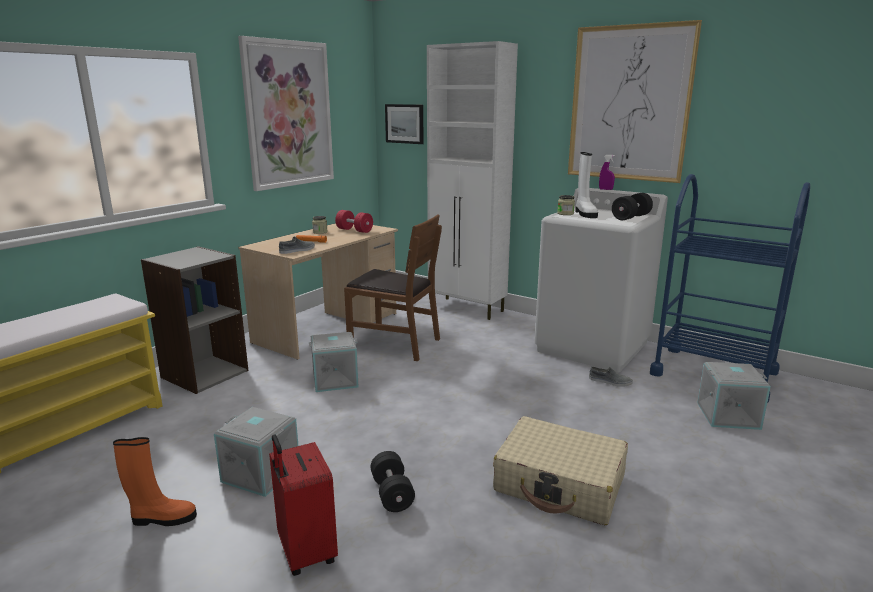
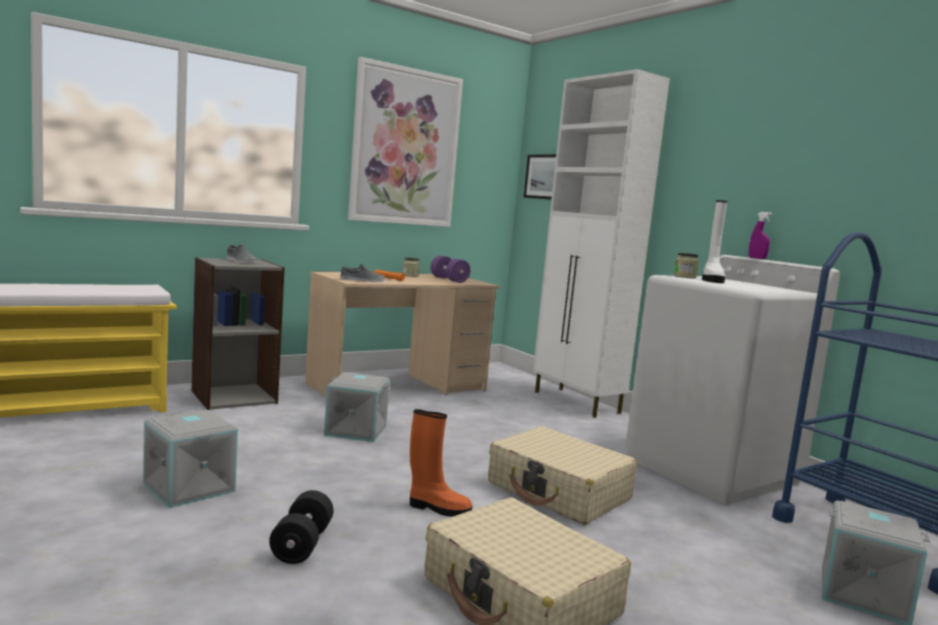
camera: 20 degrees right, 10 degrees down
(162, 519) = (55, 497): orange boot -> orange boot (437, 508)
(305, 553) = (147, 569): red suitcase -> none
(354, 230) = (449, 279): red dumbbell -> purple dumbbell
(395, 344) = (456, 415): brown chair -> none
(517, 393) = (559, 491): none -> beige suitcase
(610, 381) = (702, 511): grey shoe -> grey shoe (241, 261)
(629, 104) = (798, 147): picture -> none
(631, 217) = (772, 289): black dumbbell -> none

